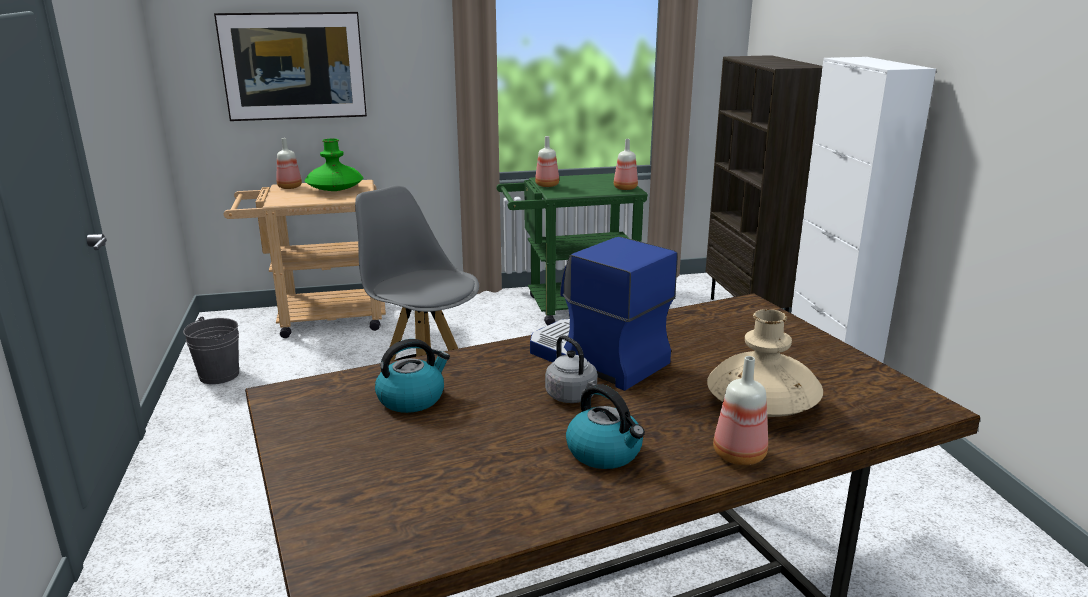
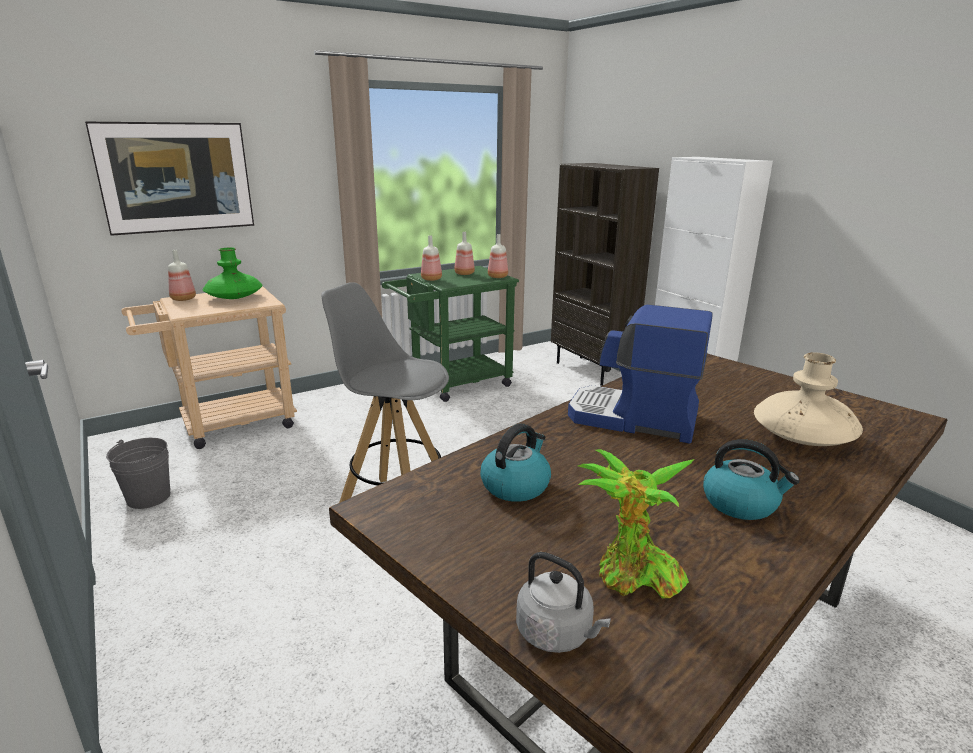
camera: 20 degrees left, 0 degrees up
(429, 489) = (633, 577): none -> potted plant
(573, 397) = (655, 457): grey kettle -> grey kettle (557, 634)
(740, 456) = (842, 484): bottle -> bottle (465, 274)

